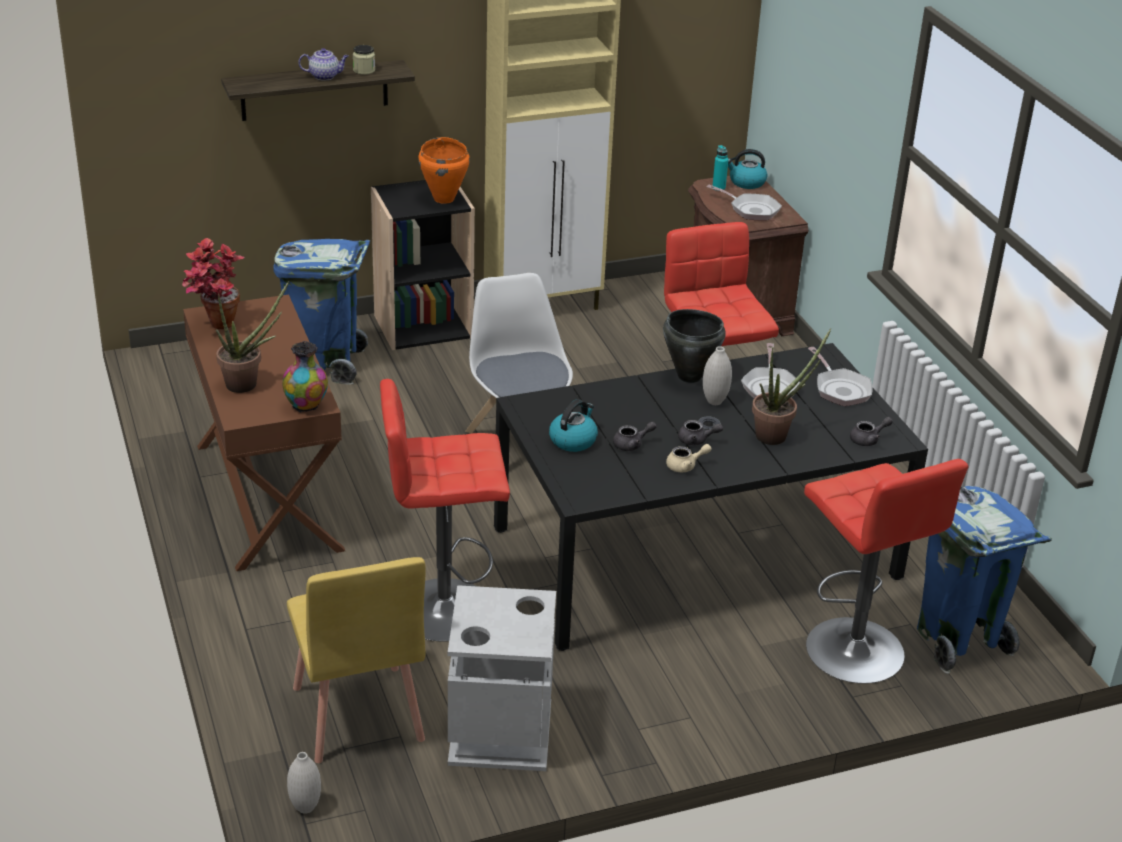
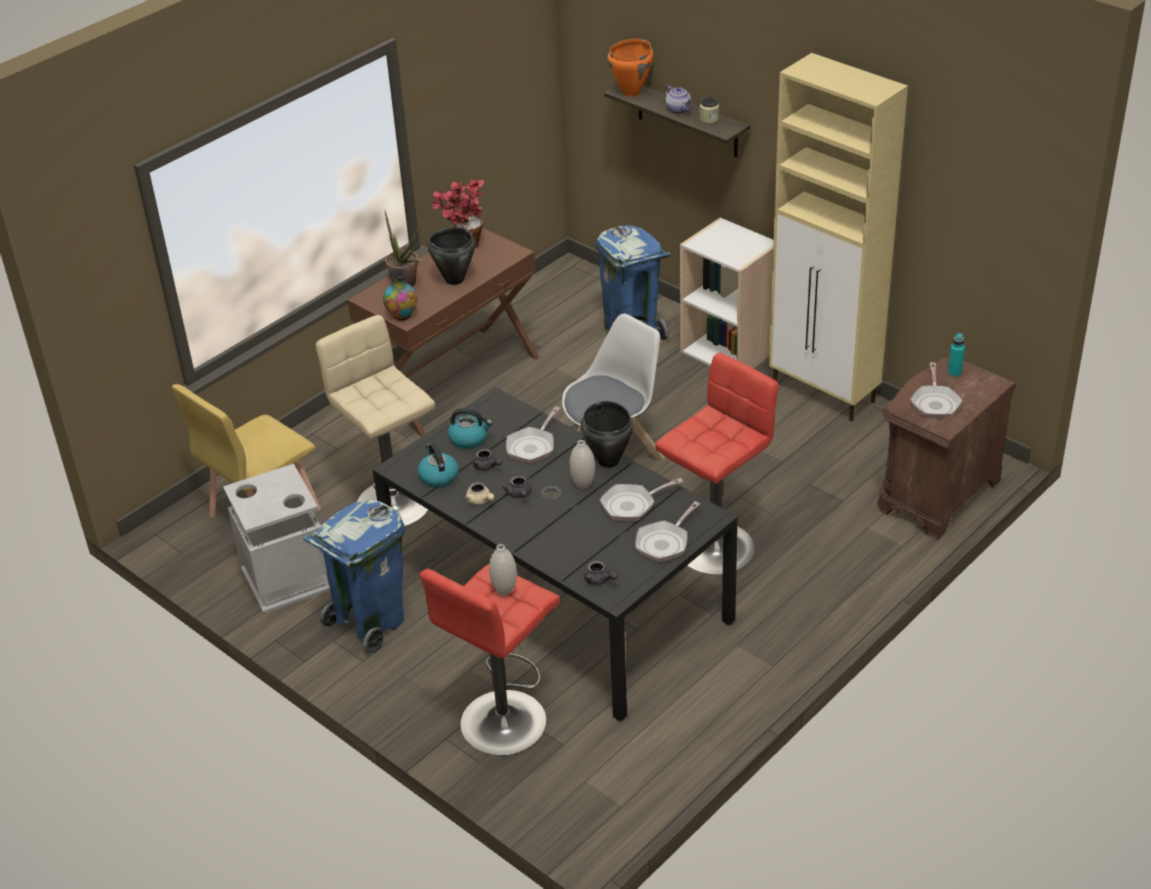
camera: 65 degrees right, 5 degrees up
(278, 354) = (454, 279): none -> black cooking pot
(305, 807) = (169, 528): white vase -> white vase (504, 591)
(424, 325) = (729, 351): black bookcase -> white bookcase
(443, 609) = (393, 503): red stool -> beige stool
(444, 198) = (739, 253): orange cooking pot -> orange cooking pot (631, 92)
(624, 408) = (533, 446): none -> frying pan
(746, 182) = (985, 383): kettle -> kettle (438, 476)
(777, 434) = (563, 531): potted plant -> none
(959, 639) = (565, 780): blue trash can -> blue trash can (369, 622)

